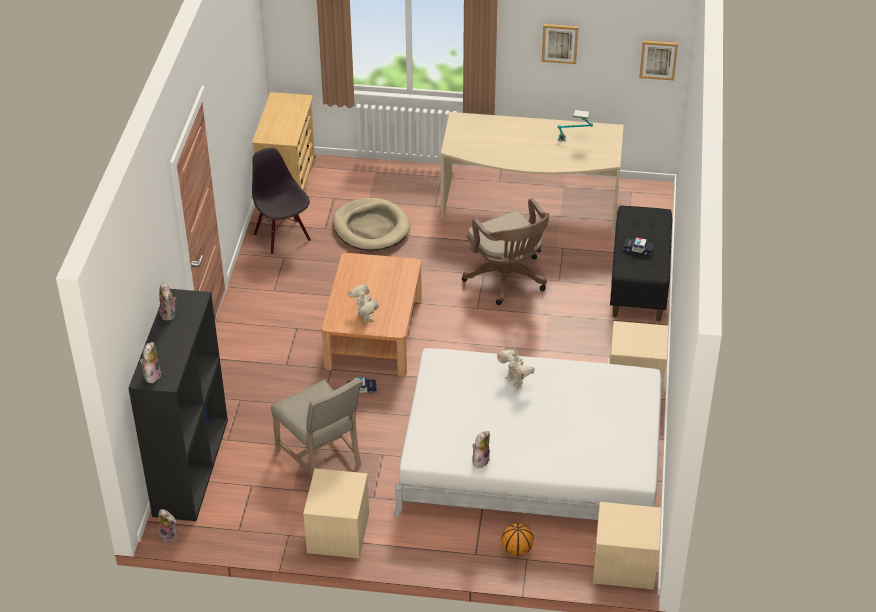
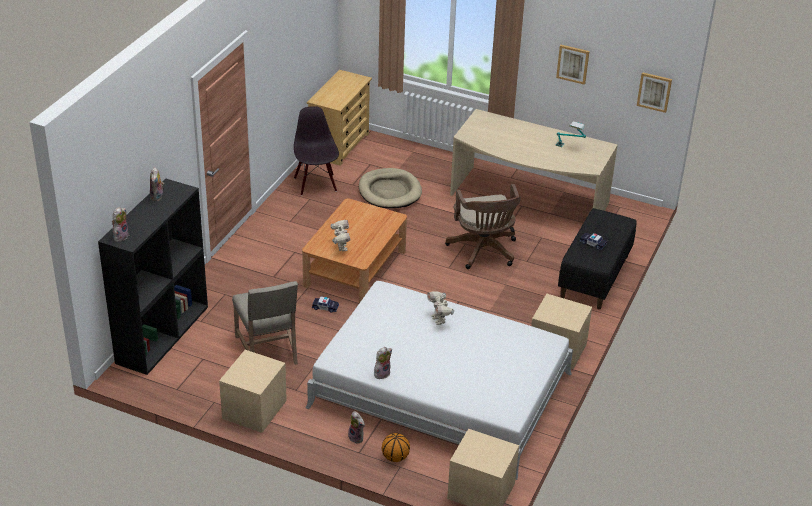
camera: 15 degrees right, 5 degrees down
(170, 536) = (121, 381): plush toy -> plush toy (357, 438)

